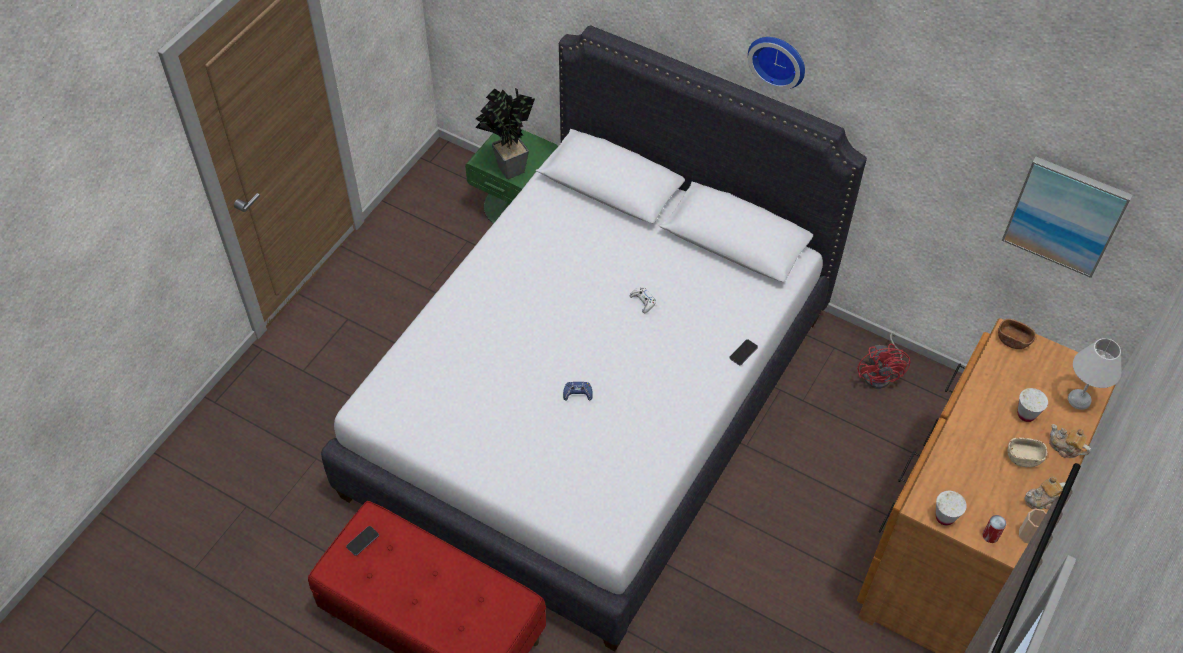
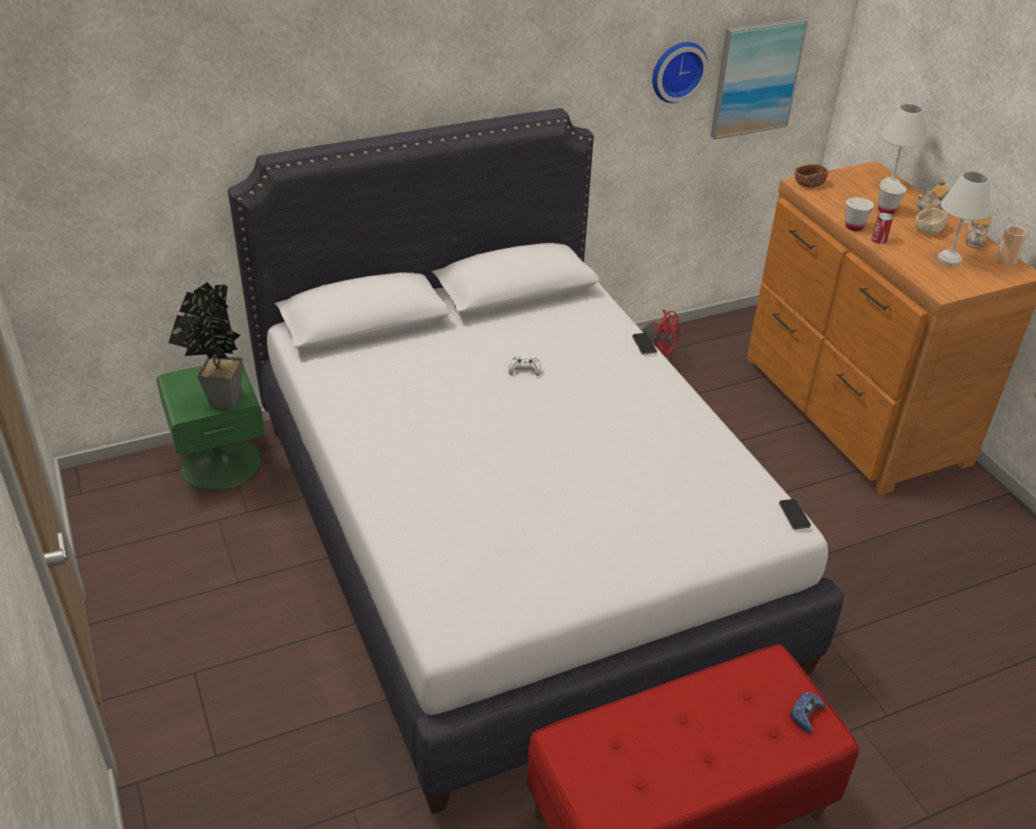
camera: 55 degrees left, 15 degrees down
(362, 541) = (588, 766): phone -> phone (794, 515)
(577, 393) = (590, 462): blue game controller -> blue game controller (806, 714)
(778, 59) = (479, 69): wall clock -> wall clock (677, 70)
(945, 517) = (962, 287): white cup -> white cup (854, 227)
(983, 492) = (949, 260): none -> white table lamp
(990, 535) = (995, 276): can -> can (879, 240)

